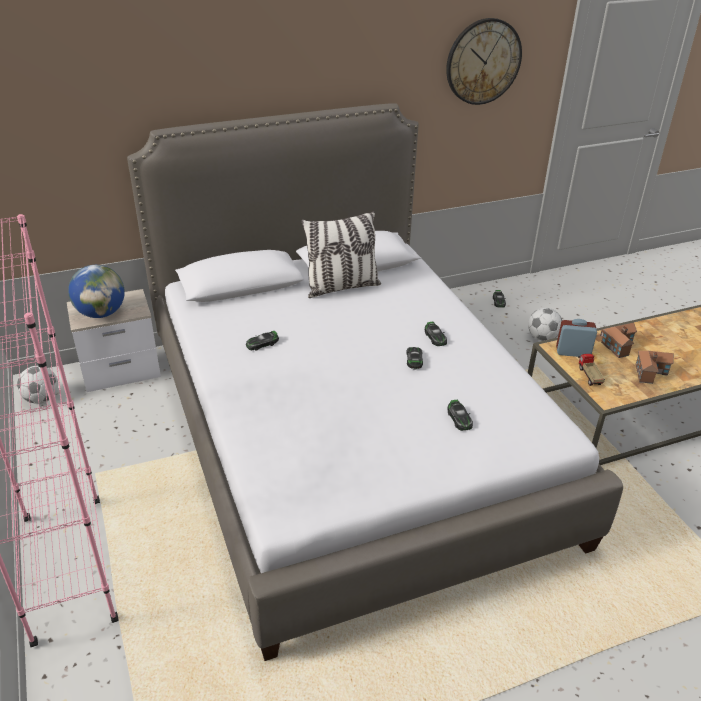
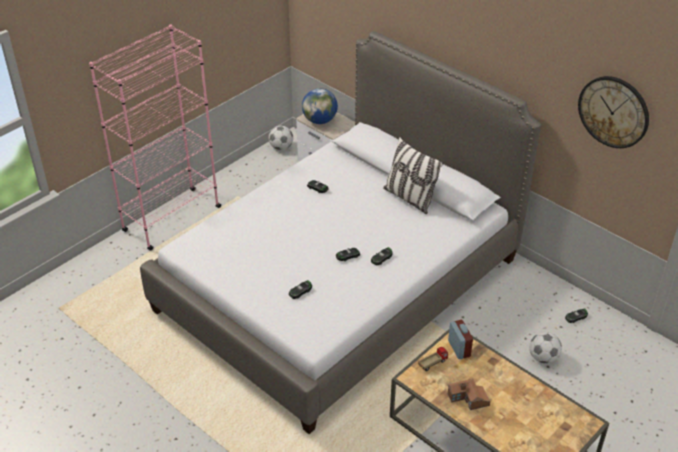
camera: 65 degrees right, 5 degrees up
(617, 344) = (492, 373): toy house -> none

